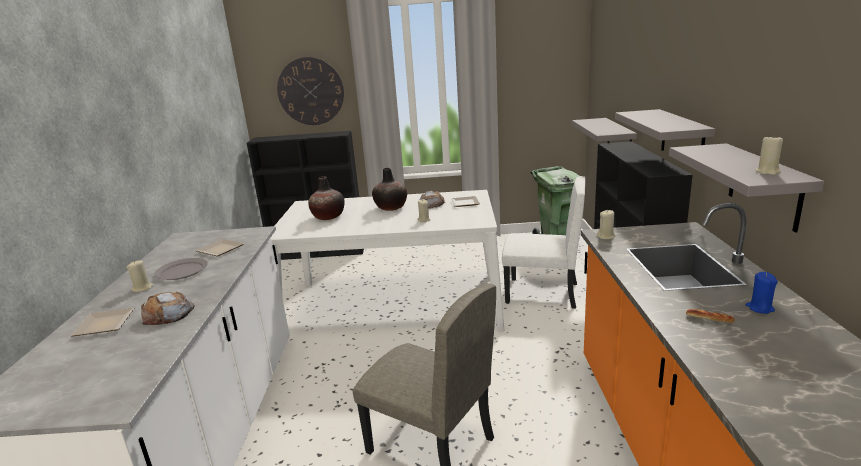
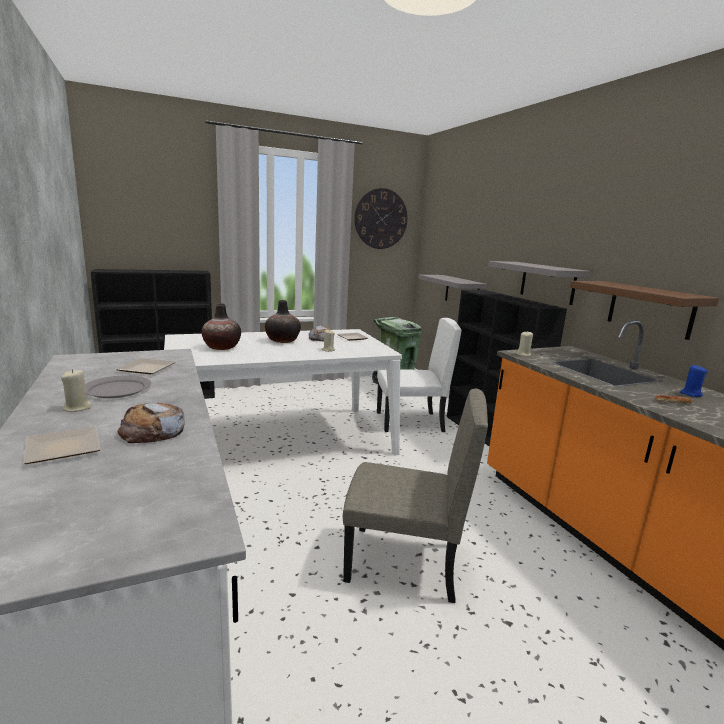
camera: 25 degrees left, 5 degrees down
(311, 91) = (166, 226): wall clock -> wall clock (381, 219)
(764, 186) = (650, 309): grey shelf -> brown shelf
(768, 172) = (674, 293): beige candle -> none

